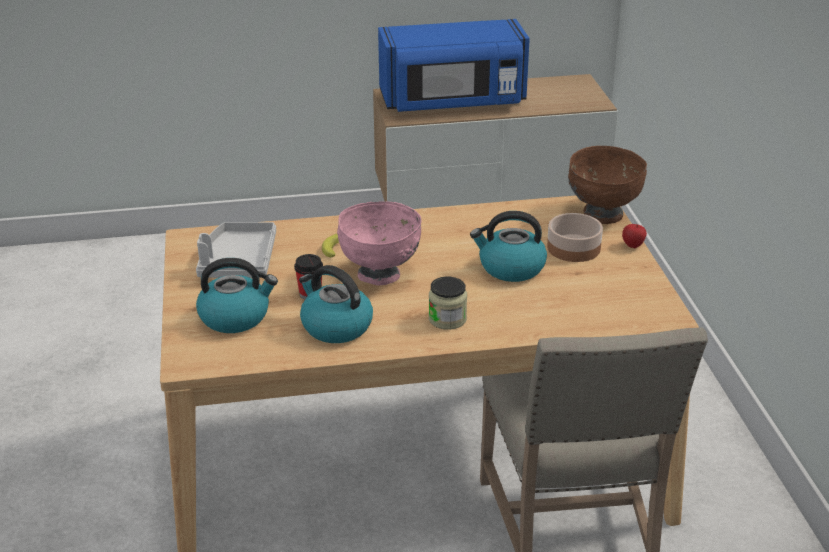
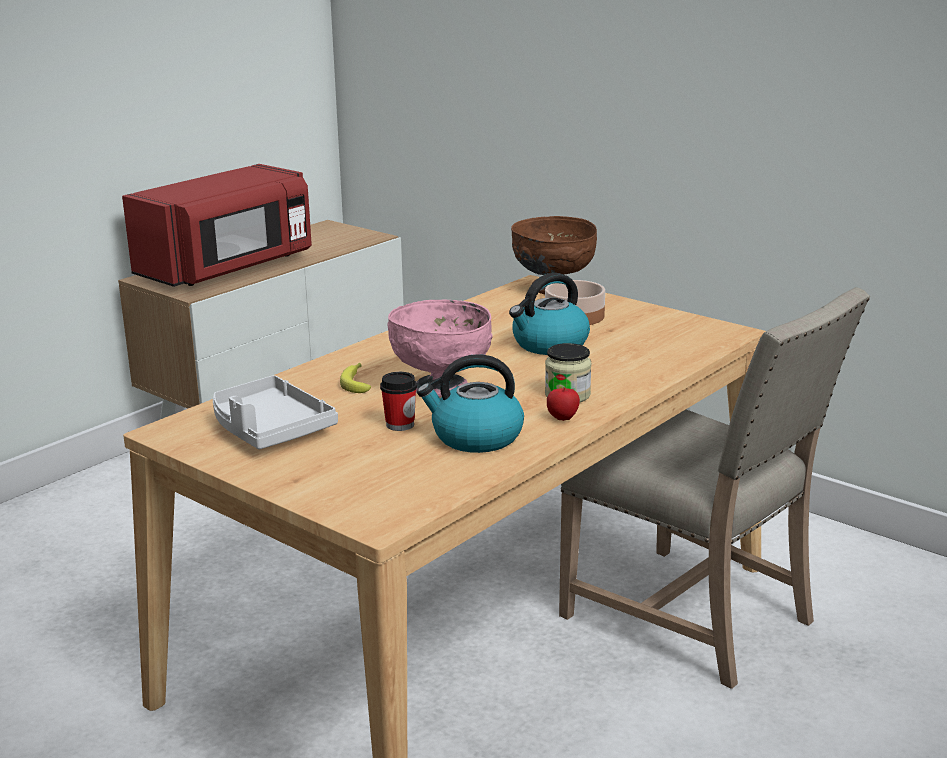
camera: 40 degrees left, 10 degrees down
(236, 317) = (356, 469): kettle -> none
(453, 101) = (228, 268): blue microwave -> red microwave
(633, 246) = (618, 300): apple -> apple (562, 419)

